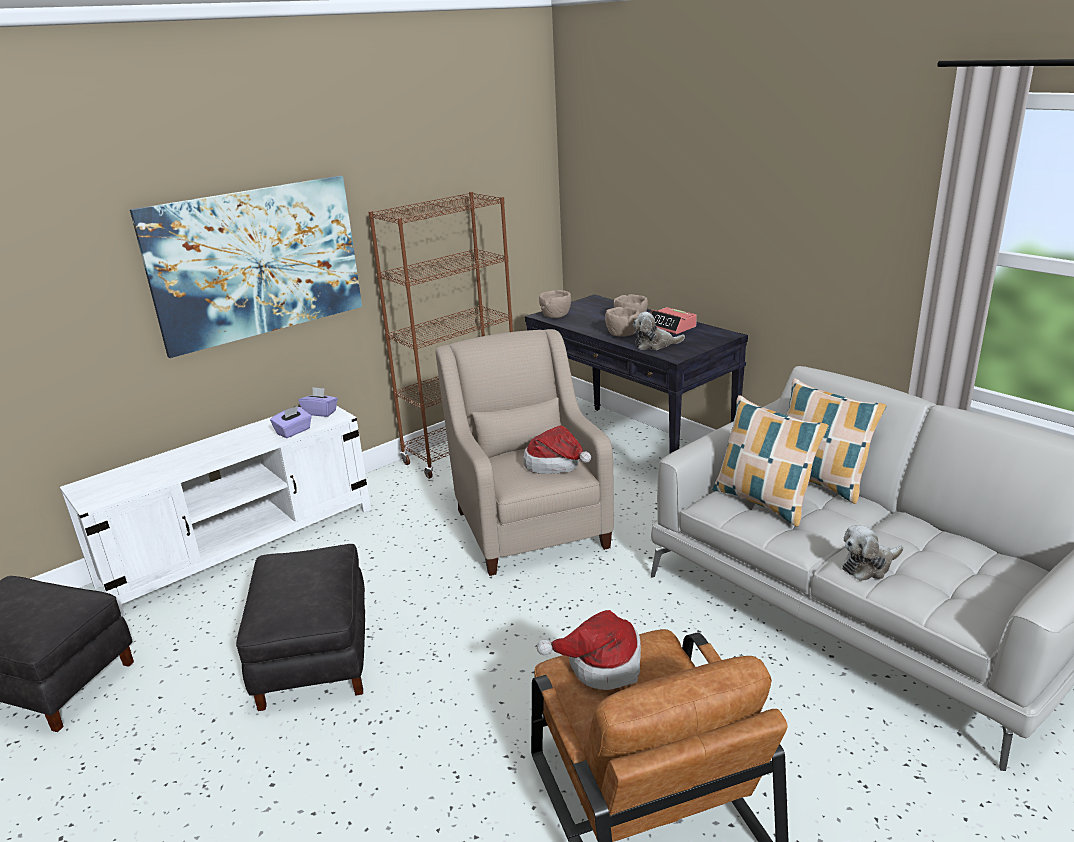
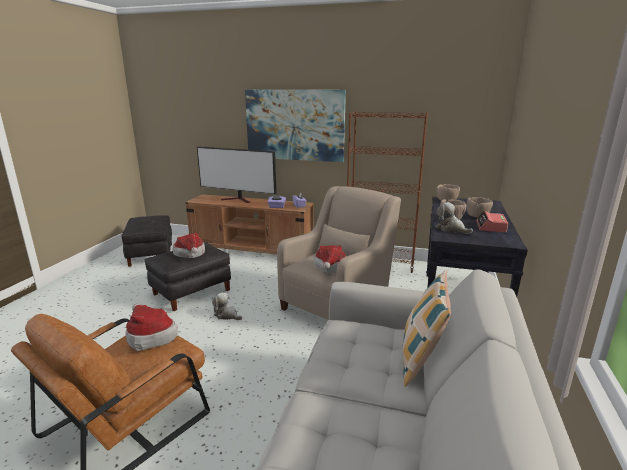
camera: 55 degrees right, 5 degrees down
(184, 456) = (238, 200): none -> television
(242, 545) = (252, 250): white tv stand -> brown tv stand
(310, 580) = (190, 254): none -> hat
(763, 502) = (363, 343): pillow -> none
(869, 566) = (315, 414): plush toy -> plush toy (227, 315)

